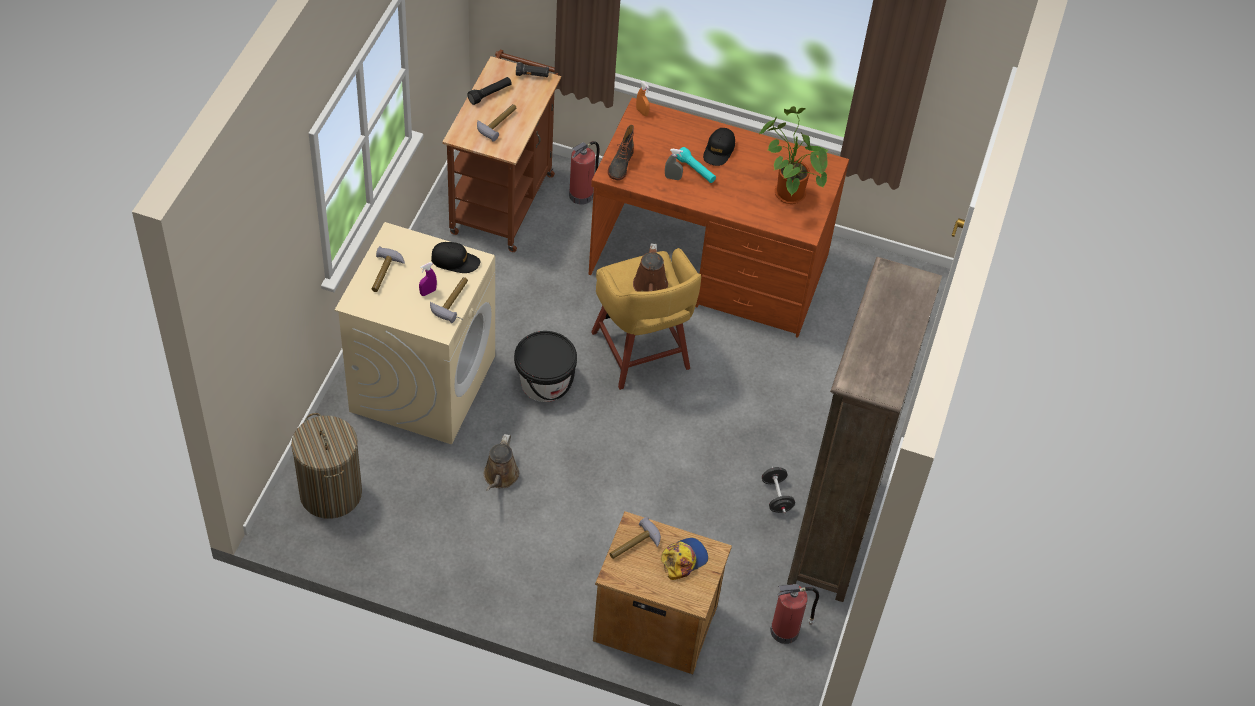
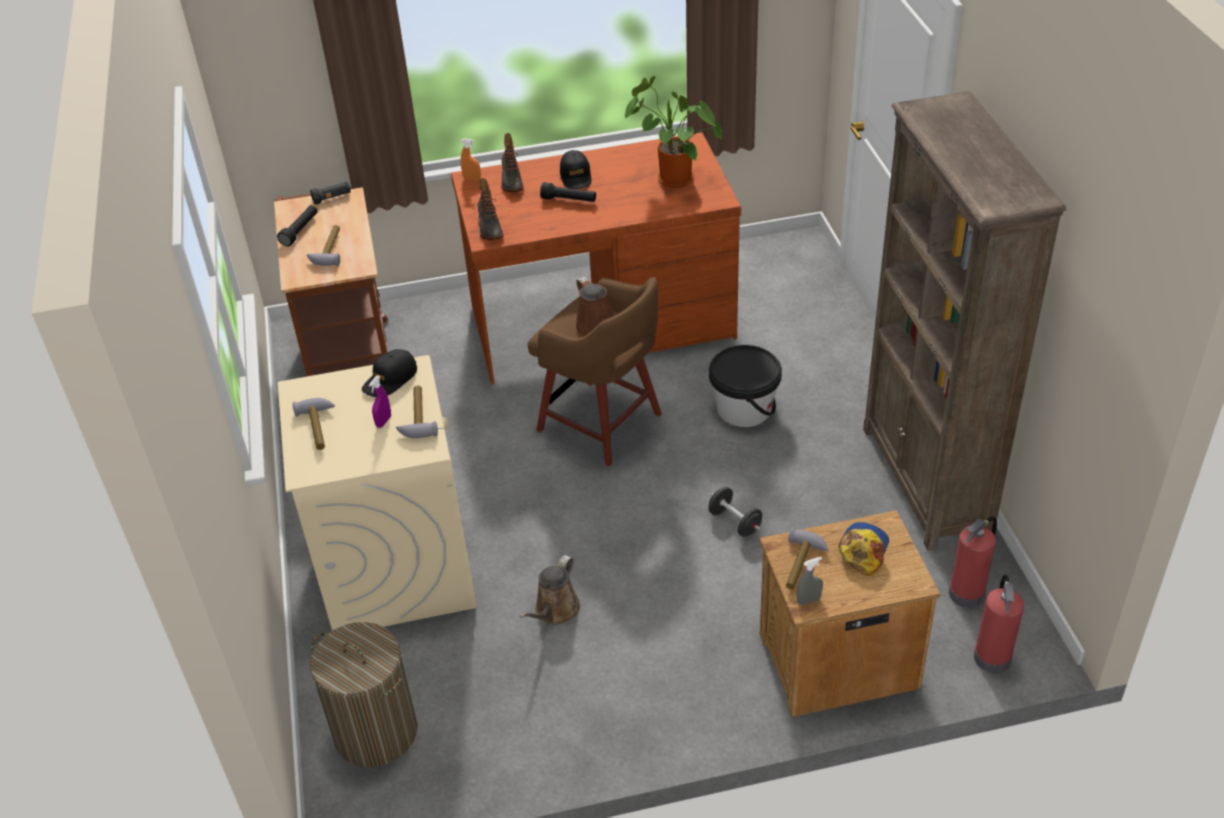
camera: 25 degrees left, 10 degrees down
(455, 261) = (390, 379): black cap -> black cap turned 150 degrees clockwise
(500, 477) = (555, 611): brown watering can -> brown watering can turned 45 degrees clockwise
(545, 383) = (528, 499): black bucket -> black bucket (744, 409)
(582, 194) = (428, 322): fire extinguisher -> fire extinguisher (992, 656)
(641, 353) = (602, 424): yellow stool -> brown stool
(668, 129) = (511, 180): none -> boot
(673, 178) = (551, 215): grey spray bottle -> grey spray bottle (808, 600)
(696, 170) = (569, 200): turquoise flashlight -> black flashlight
(776, 497) = (844, 479): black dumbbell -> black dumbbell (735, 522)

